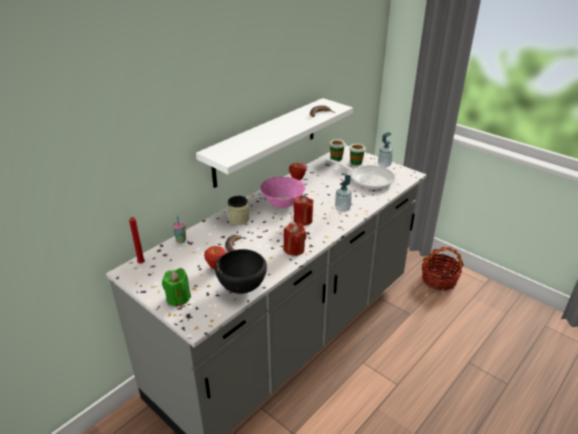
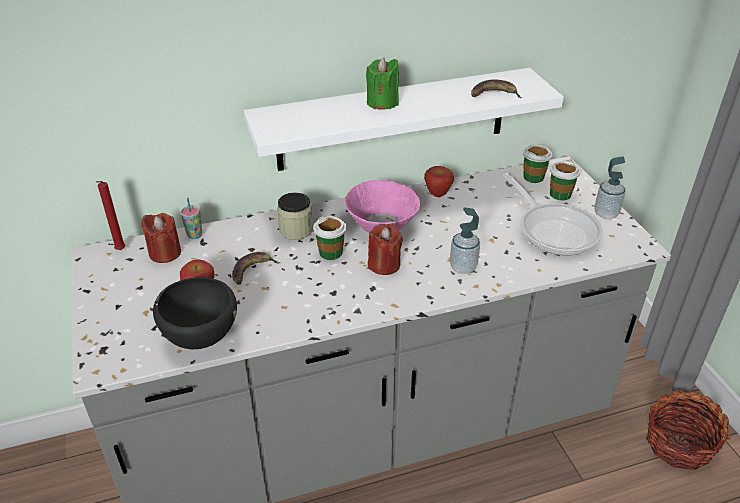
camera: 30 degrees right, 5 degrees up
(178, 298) = (115, 318): green candle -> green candle (382, 102)
(269, 224) = (331, 252): none -> cup
(294, 249) = (328, 307): red candle -> red candle (165, 253)

